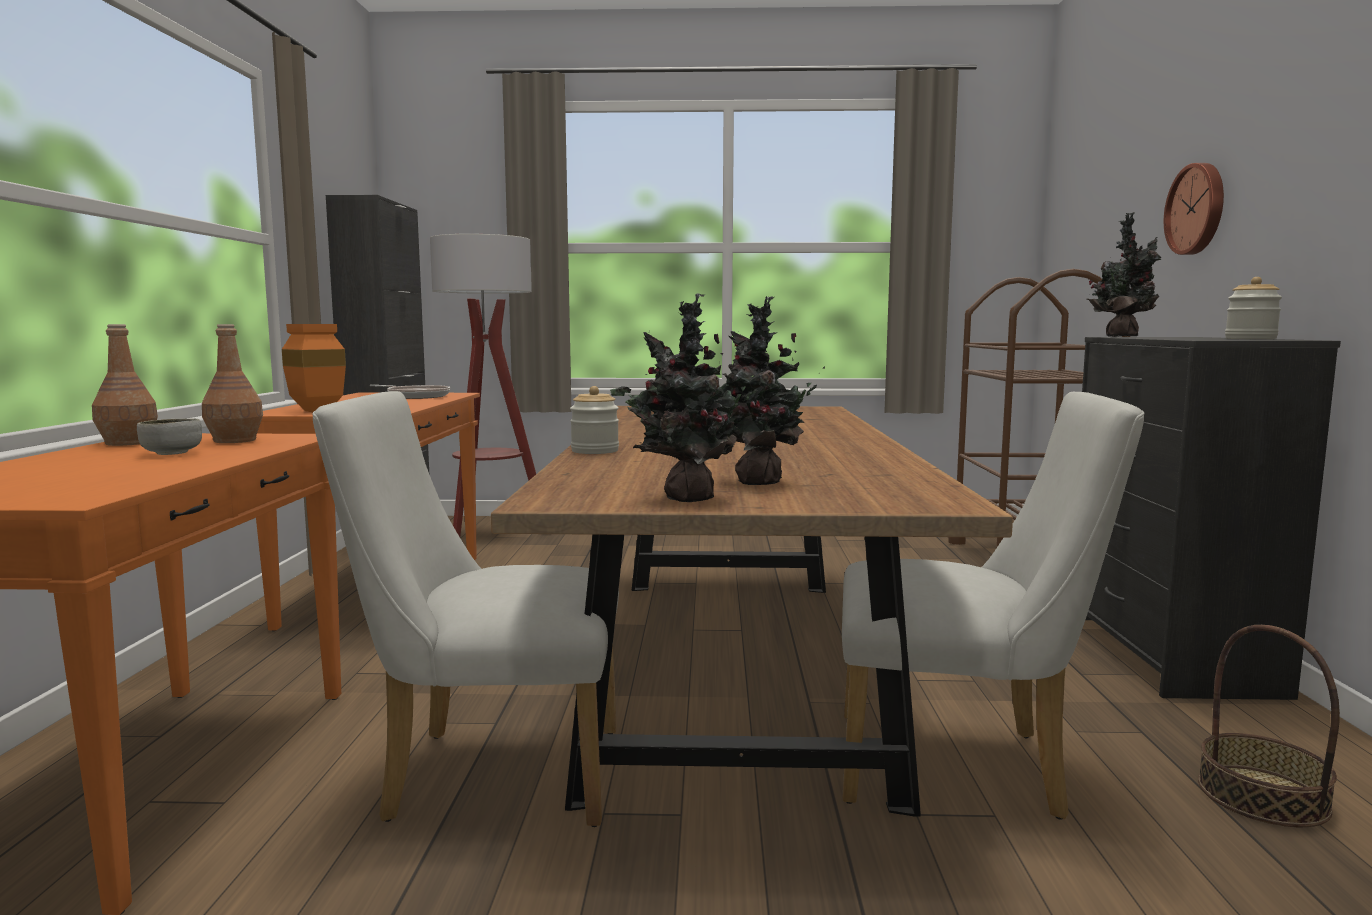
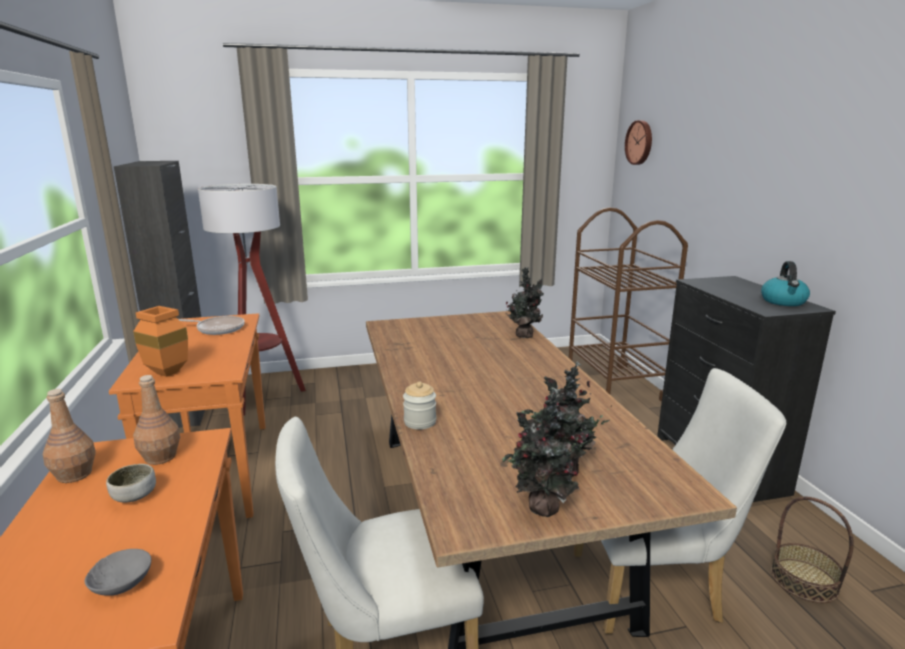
camera: 15 degrees left, 10 degrees up
(82, 484) = (123, 584): none -> grey bowl
(1122, 337) = (701, 284): potted plant -> potted plant (524, 335)
(1197, 209) = (737, 194): wall clock -> wall clock (640, 142)
(1250, 339) = (783, 301): jar -> kettle

